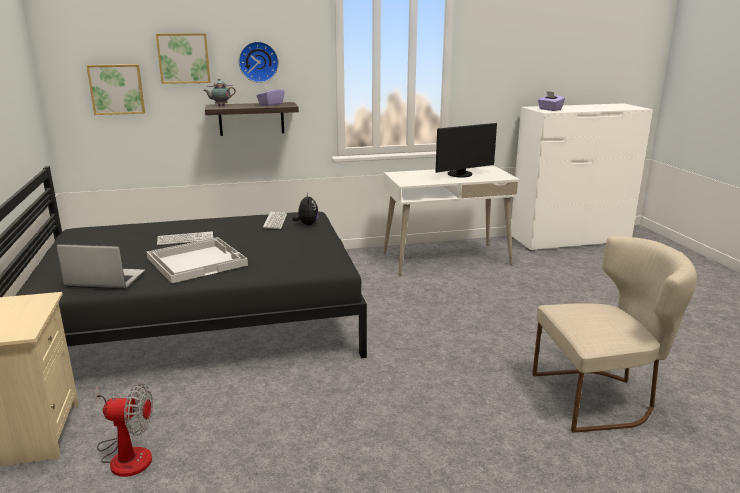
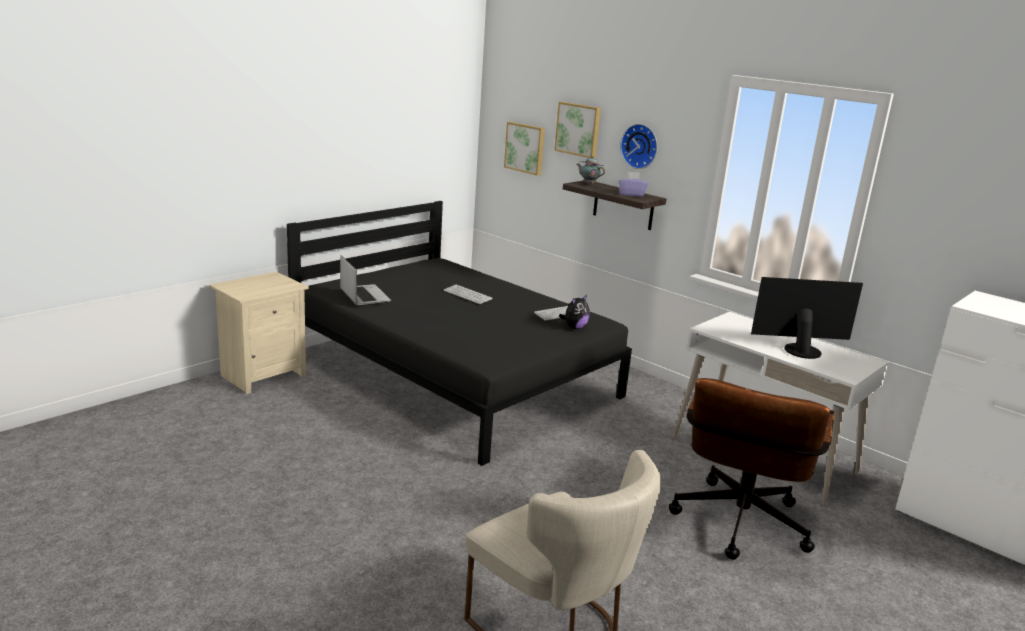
camera: 55 degrees right, 0 degrees up
(126, 454) = (266, 413): fan -> none
(197, 261) = (431, 311): white tray -> none
(461, 175) = (800, 350): monitor -> monitor turned 150 degrees clockwise
(518, 296) = (737, 528): none -> brown office chair
(549, 109) = (991, 306): purple tissue box -> none

